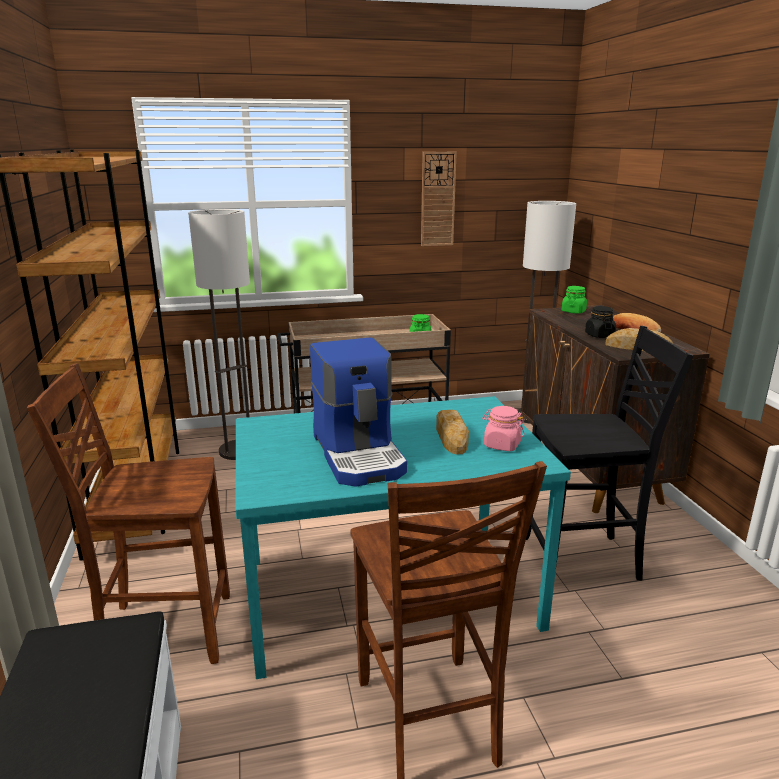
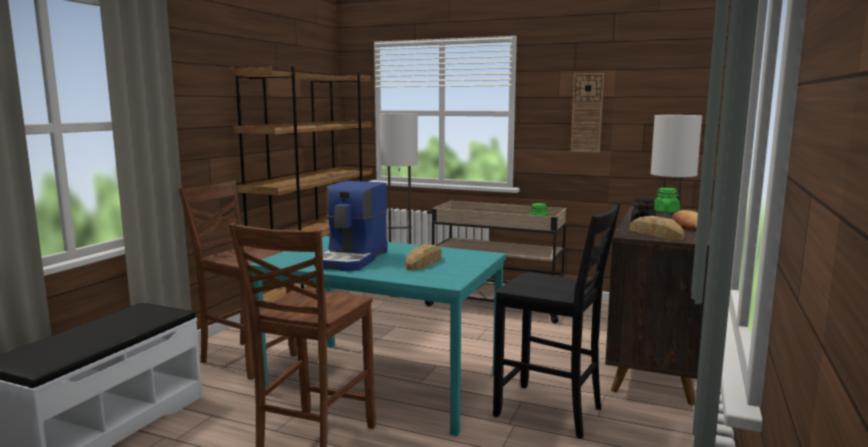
camera: 35 degrees right, 10 degrees down
(501, 445) = (446, 272): pink jar -> none

